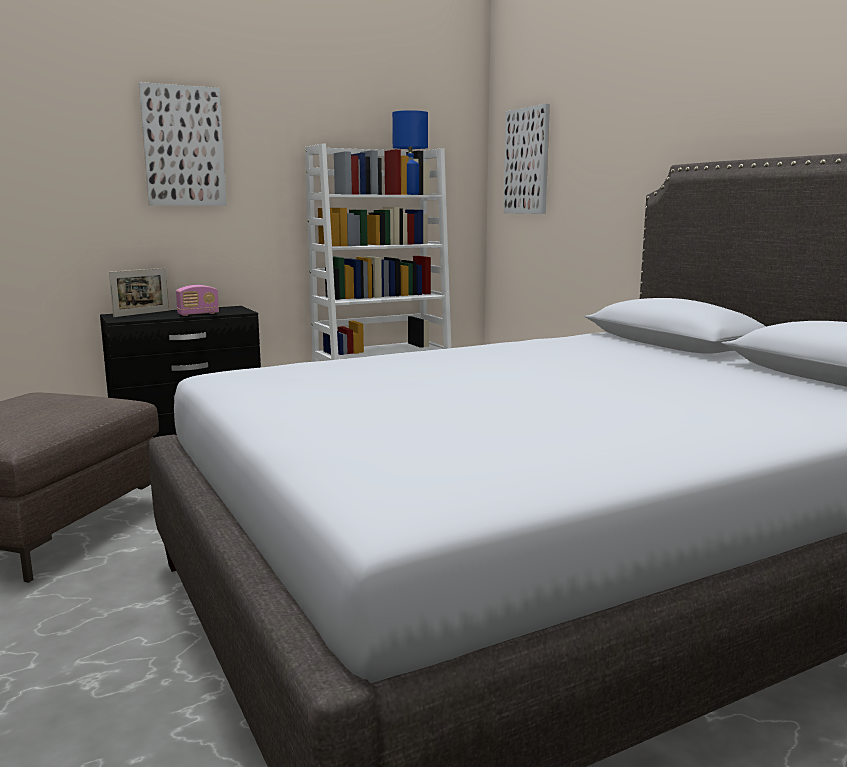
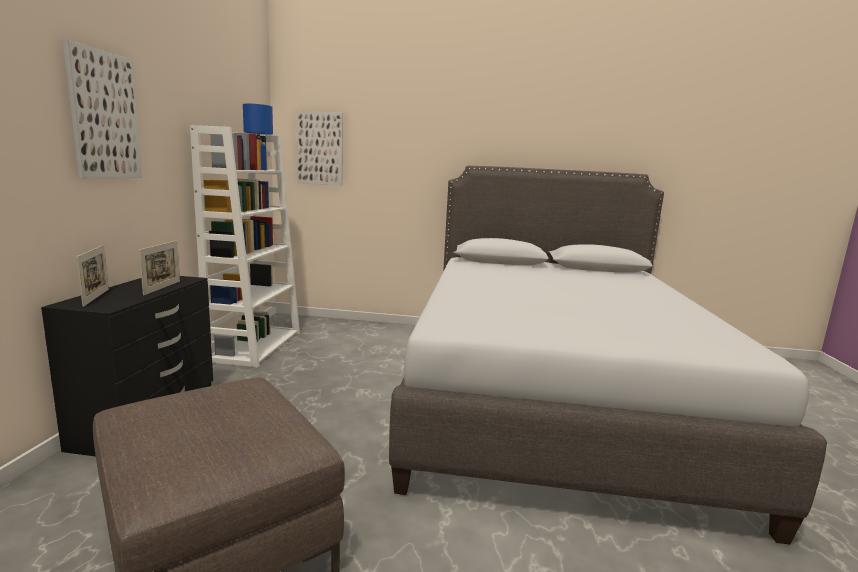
camera: 55 degrees left, 0 degrees up
(198, 314) = (162, 288): radio -> picture frame

